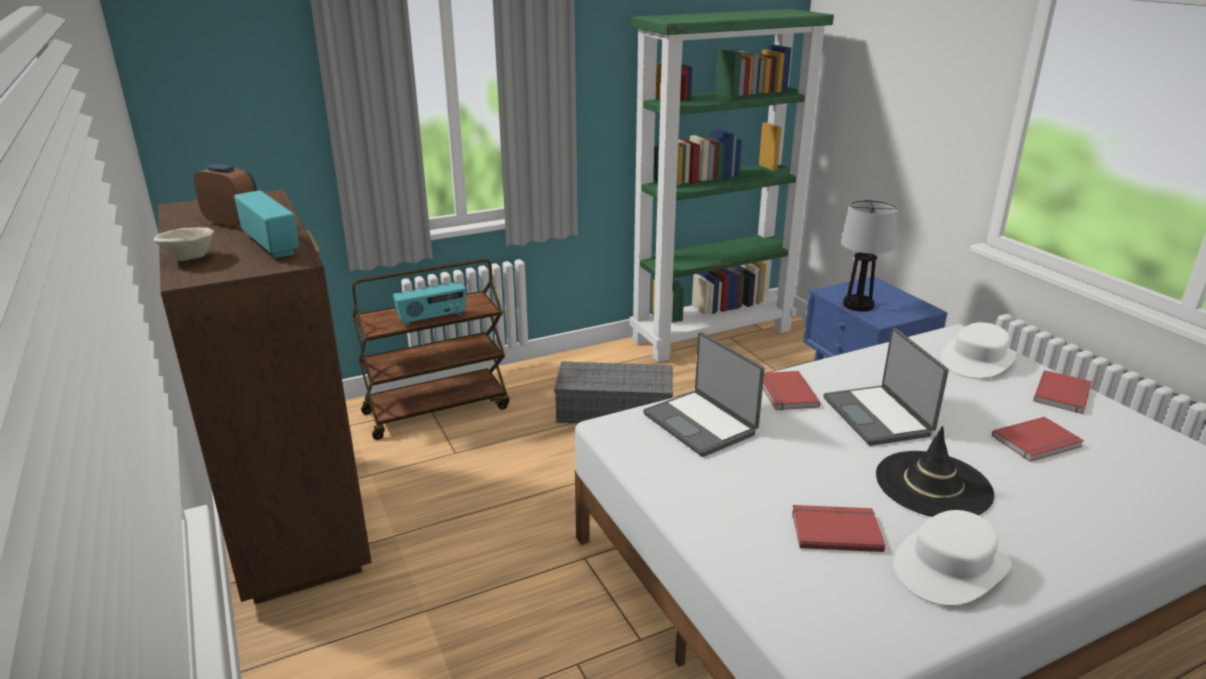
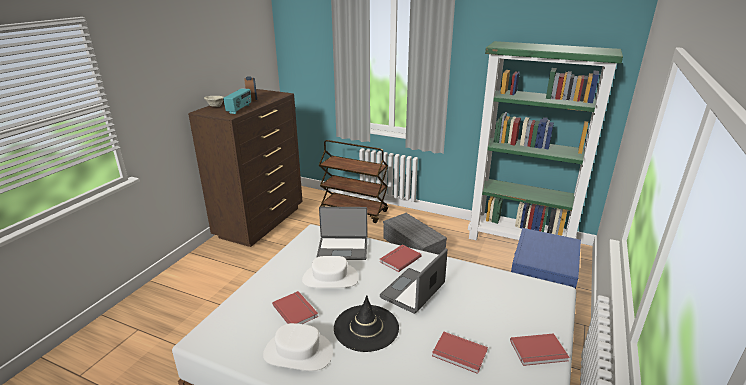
camera: 50 degrees right, 0 degrees up
(432, 318) = (350, 167): radio -> none
(701, 423) = (343, 248): laptop -> laptop turned 105 degrees counterclockwise
(859, 305) = (530, 247): table lamp -> none
(977, 360) = (532, 306): white hat -> white hat (330, 278)

